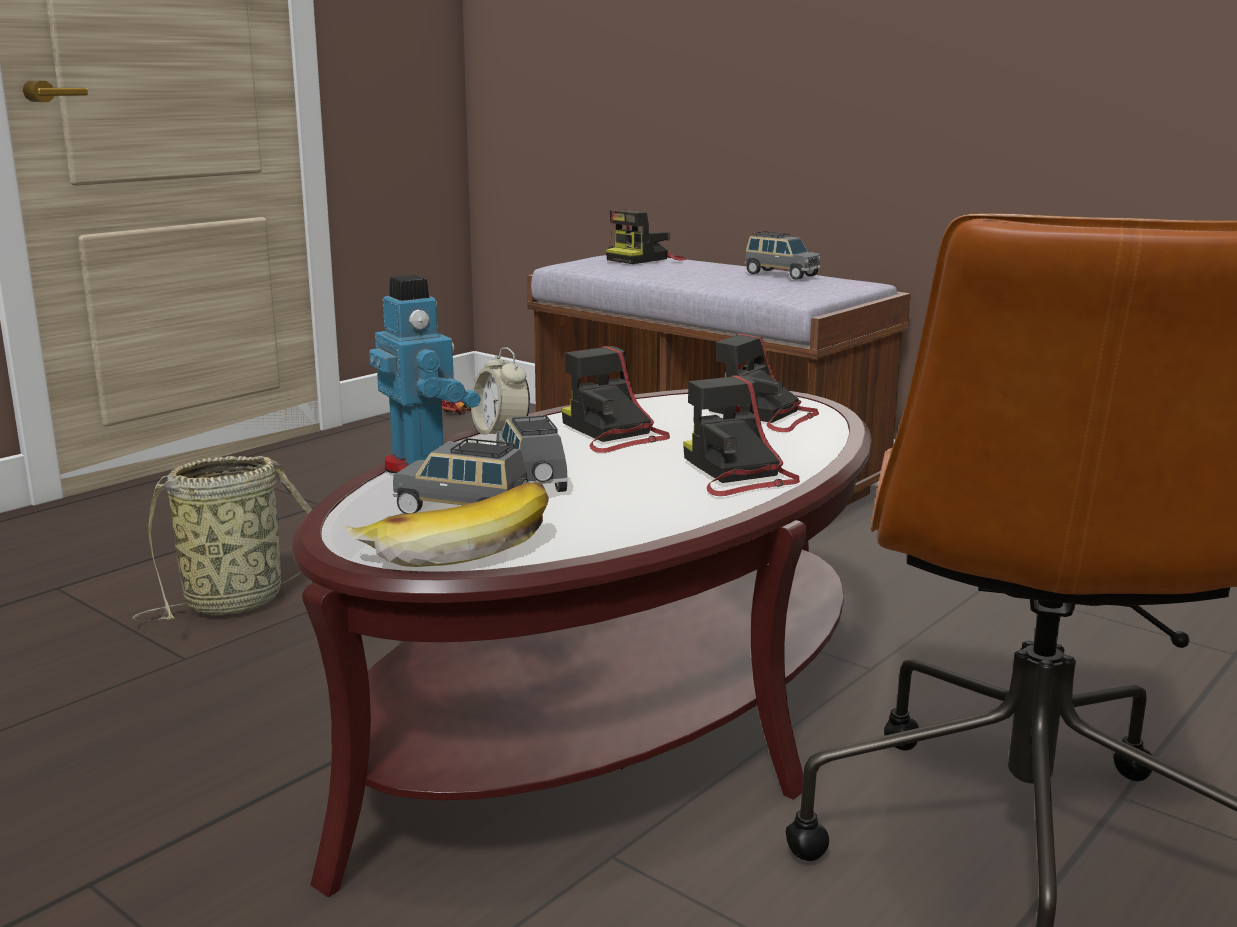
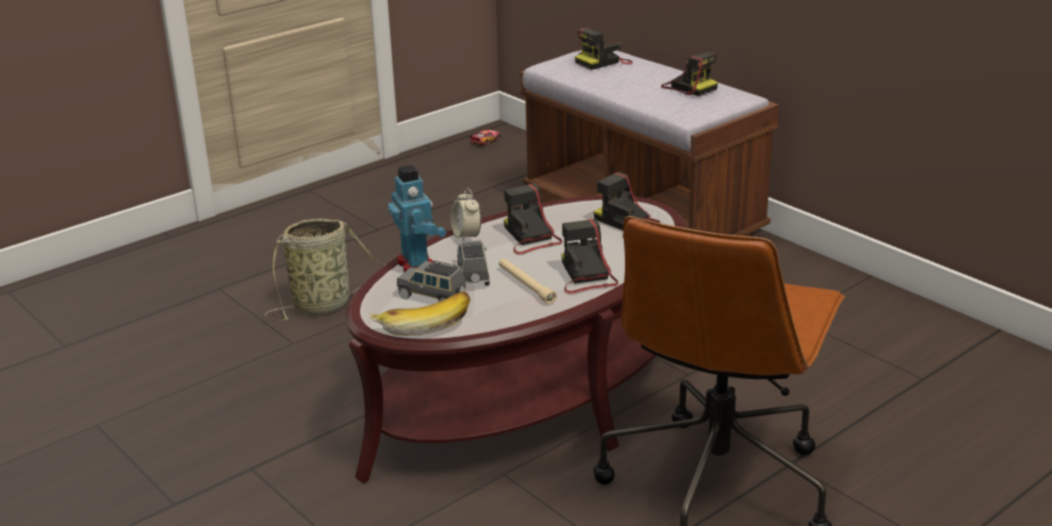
camera: 10 degrees right, 10 degrees up
(633, 489) = (526, 285): none -> beige flashlight
(780, 274) = (689, 87): grey toy car -> camera

